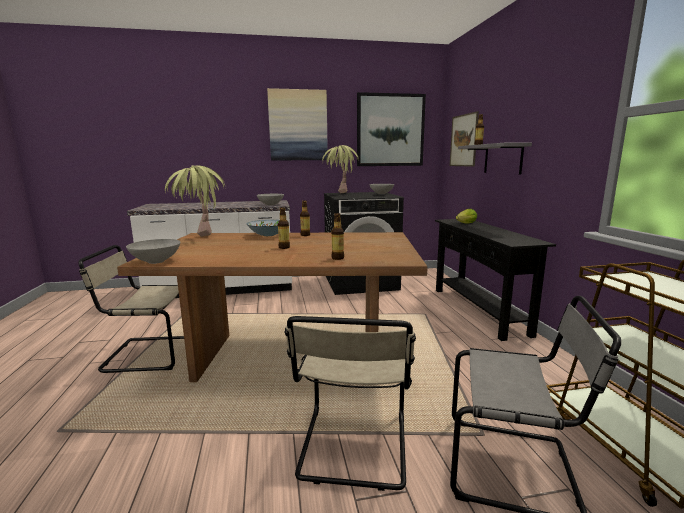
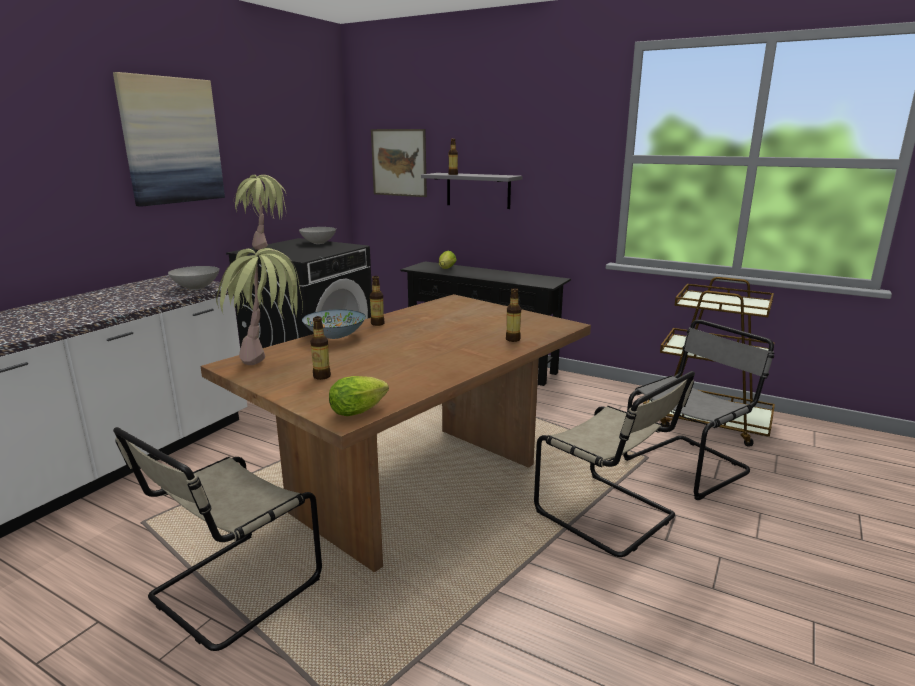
camera: 50 degrees left, 5 degrees up
(156, 261) = (361, 411): grey bowl -> lettuce
(284, 247) = (422, 345): bottle -> bottle (322, 376)
(390, 130) = (294, 146): picture -> none

